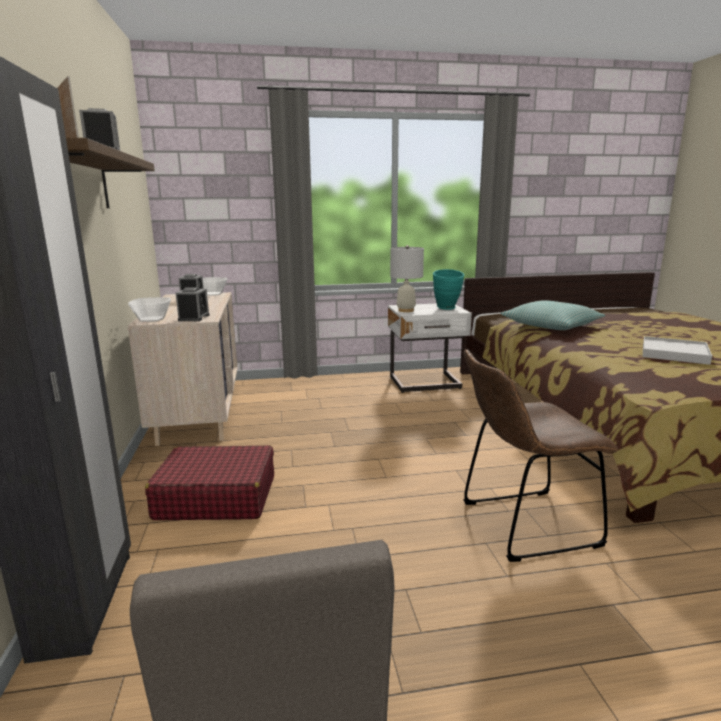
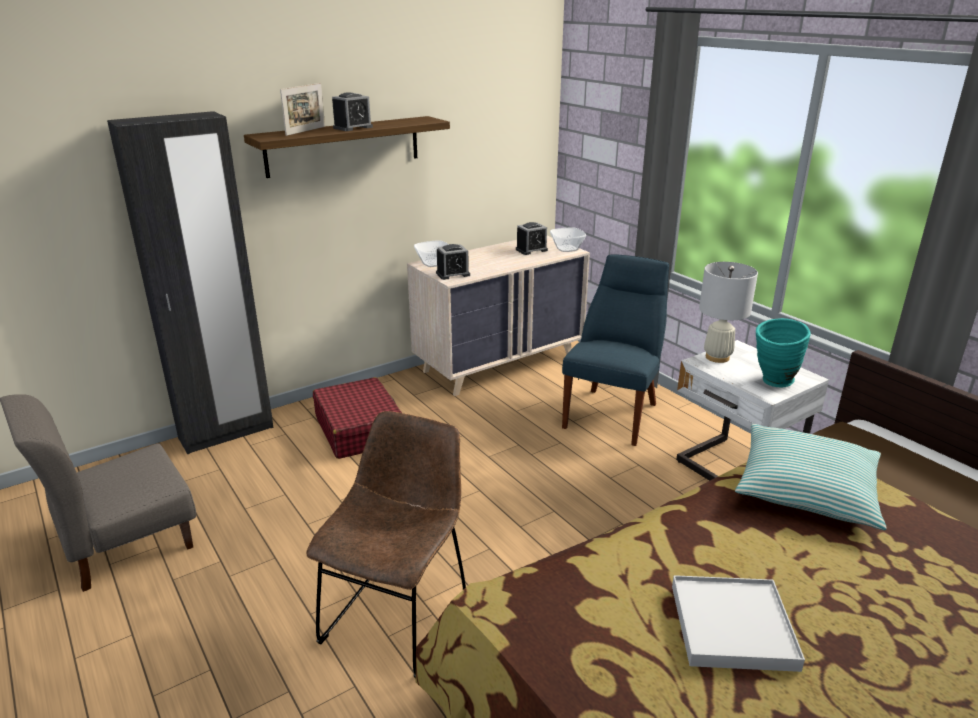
camera: 65 degrees right, 10 degrees up
(327, 395) = (613, 413): none -> blue chair
(522, 525) = (399, 615): brown chair -> brown chair turned 60 degrees clockwise

